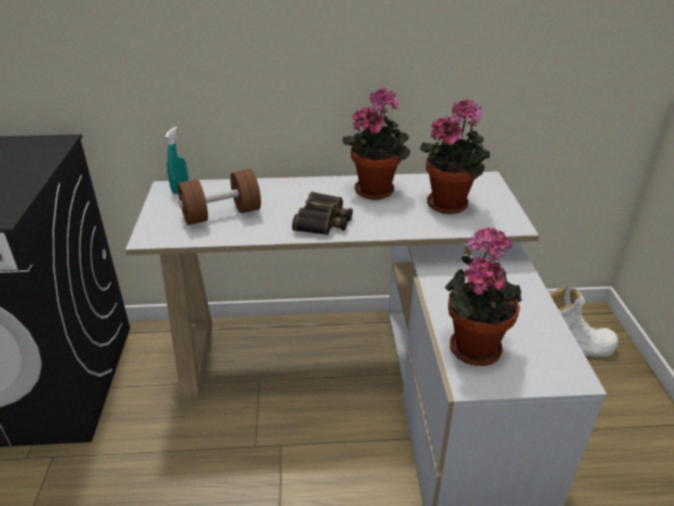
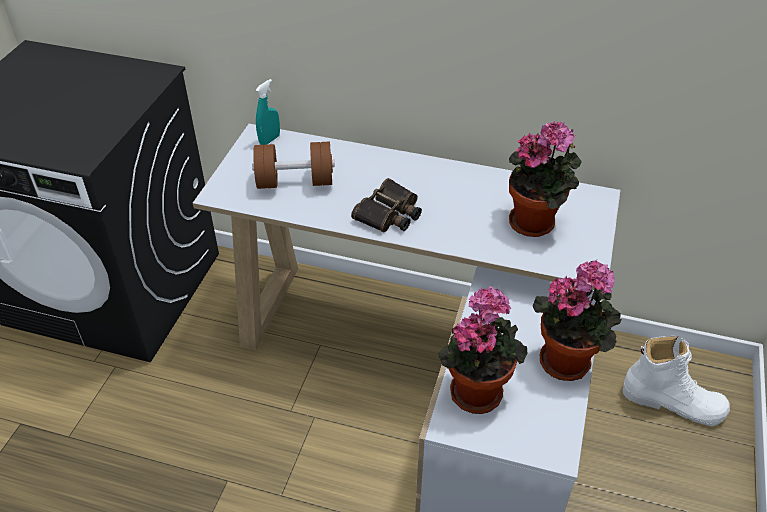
camera: 20 degrees right, 10 degrees up
(376, 189) = (466, 185): potted plant -> potted plant (568, 359)

